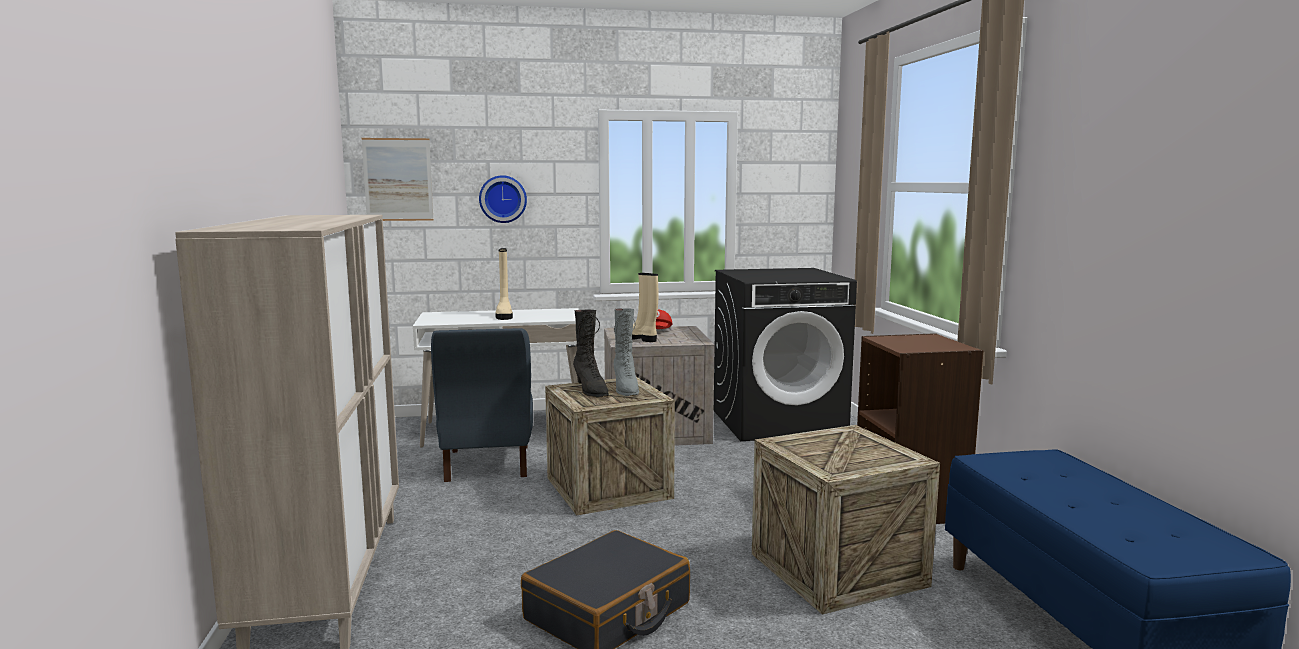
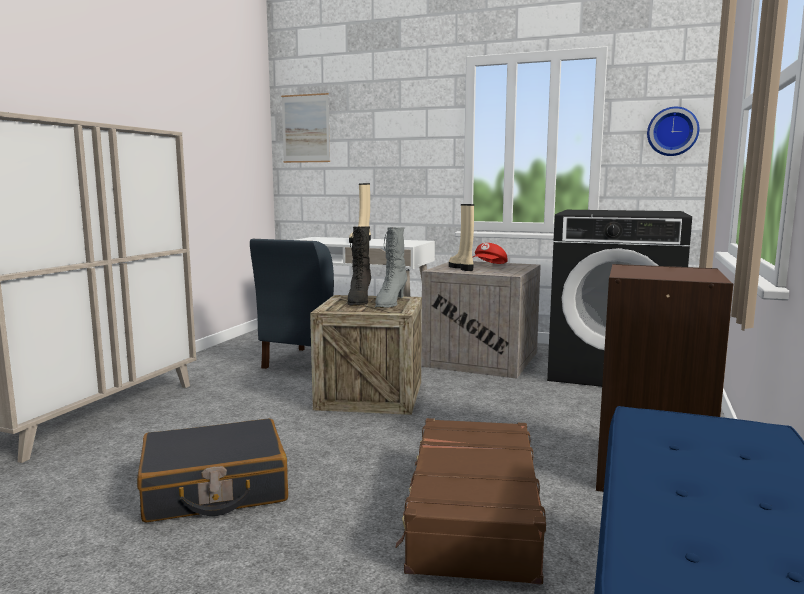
camera: 30 degrees right, 0 degrees up
(503, 199) = (383, 143): wall clock -> wall clock (672, 131)
(837, 569) = (471, 514): crate -> brown suitcase

